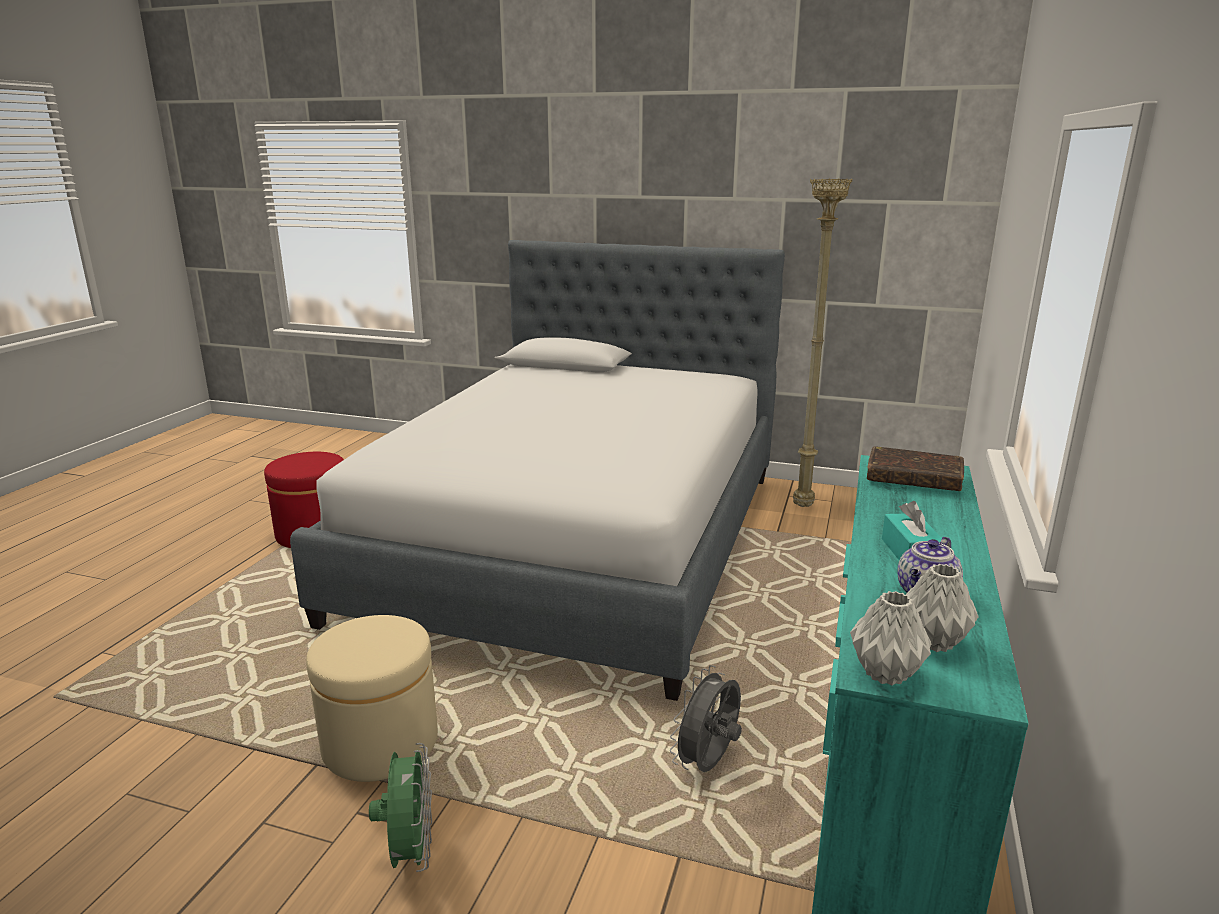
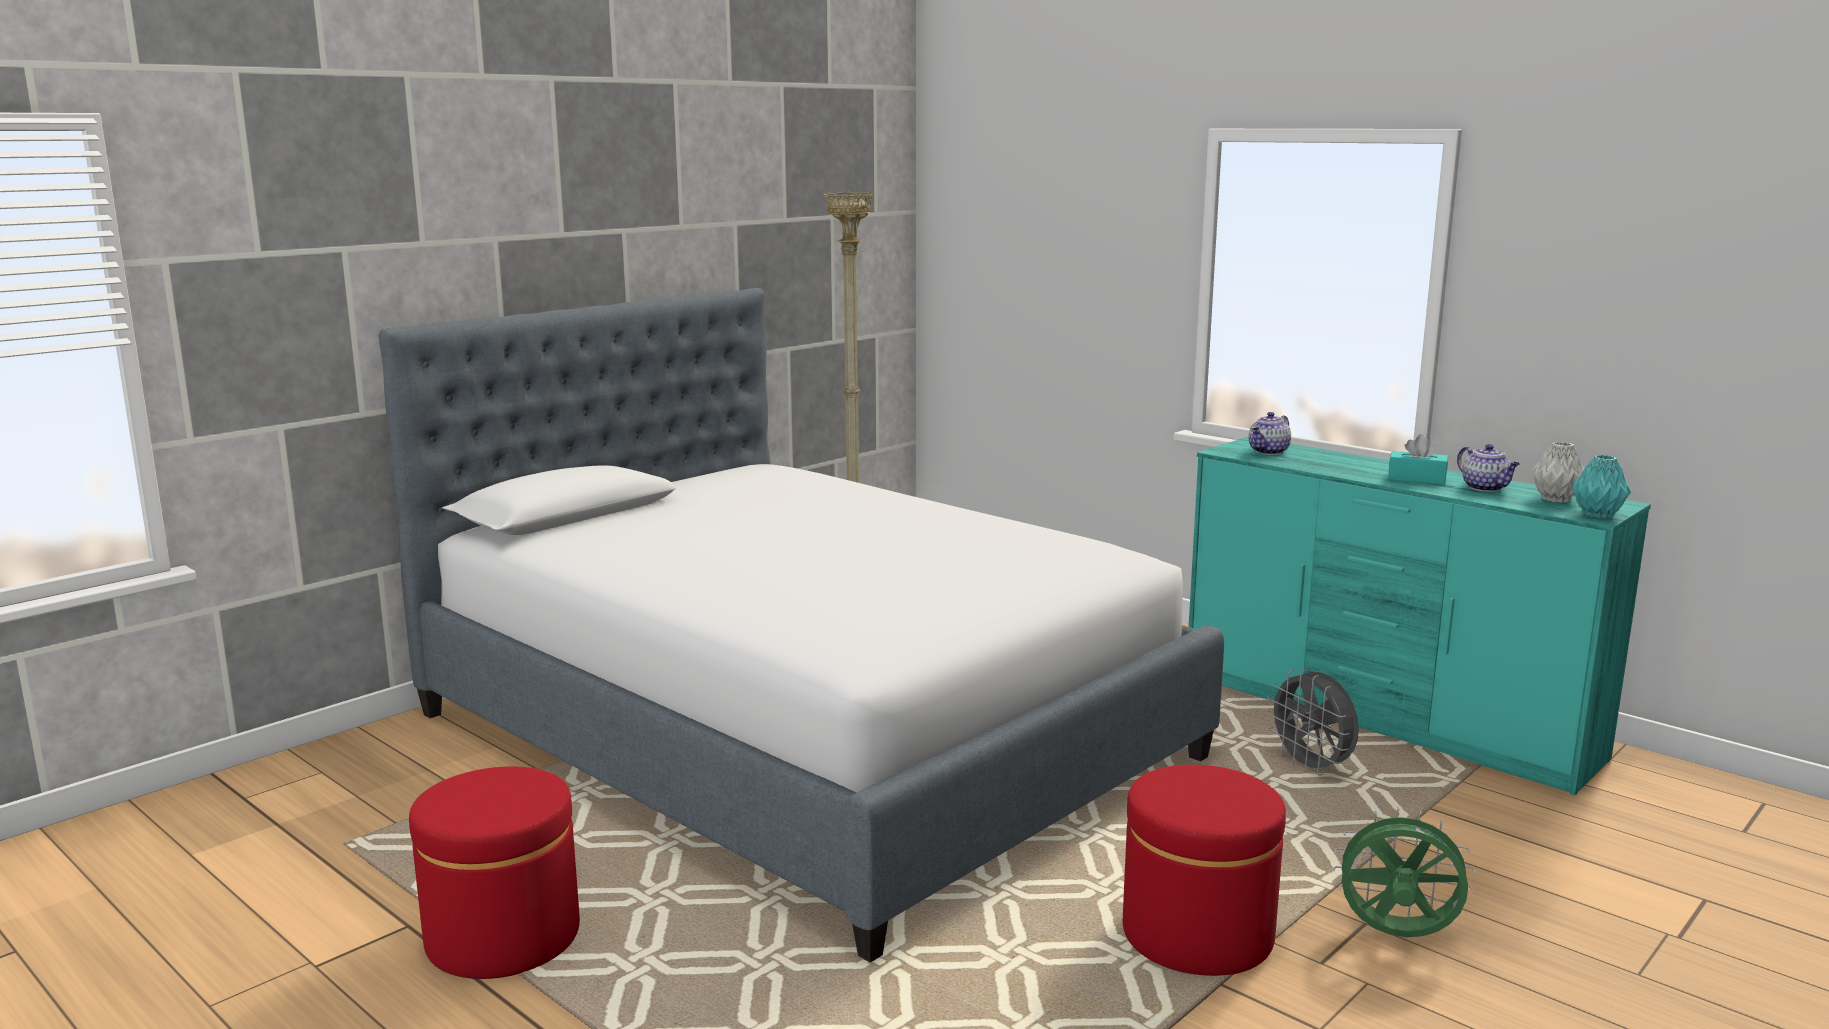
camera: 65 degrees left, 5 degrees down
(380, 743) = (1197, 934): beige ottoman -> red ottoman
(886, 673) = (1596, 514): grey vase -> turquoise vase
(913, 479) = (1269, 452): brown book -> teapot

